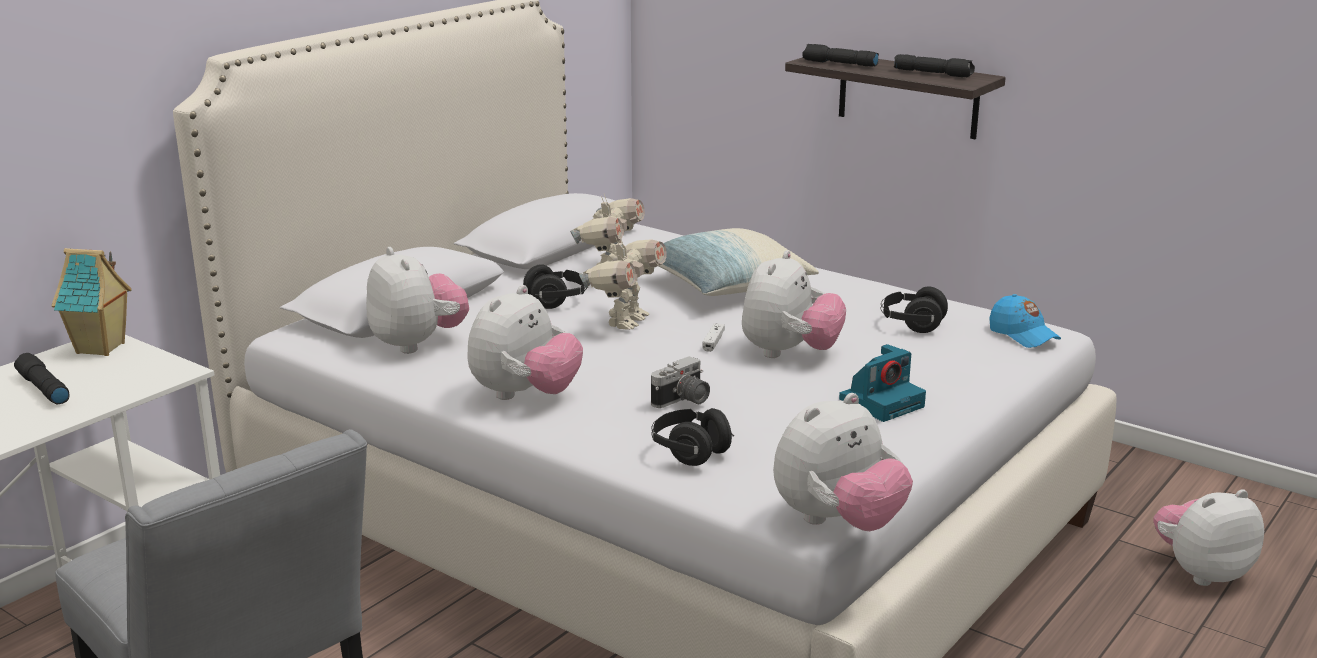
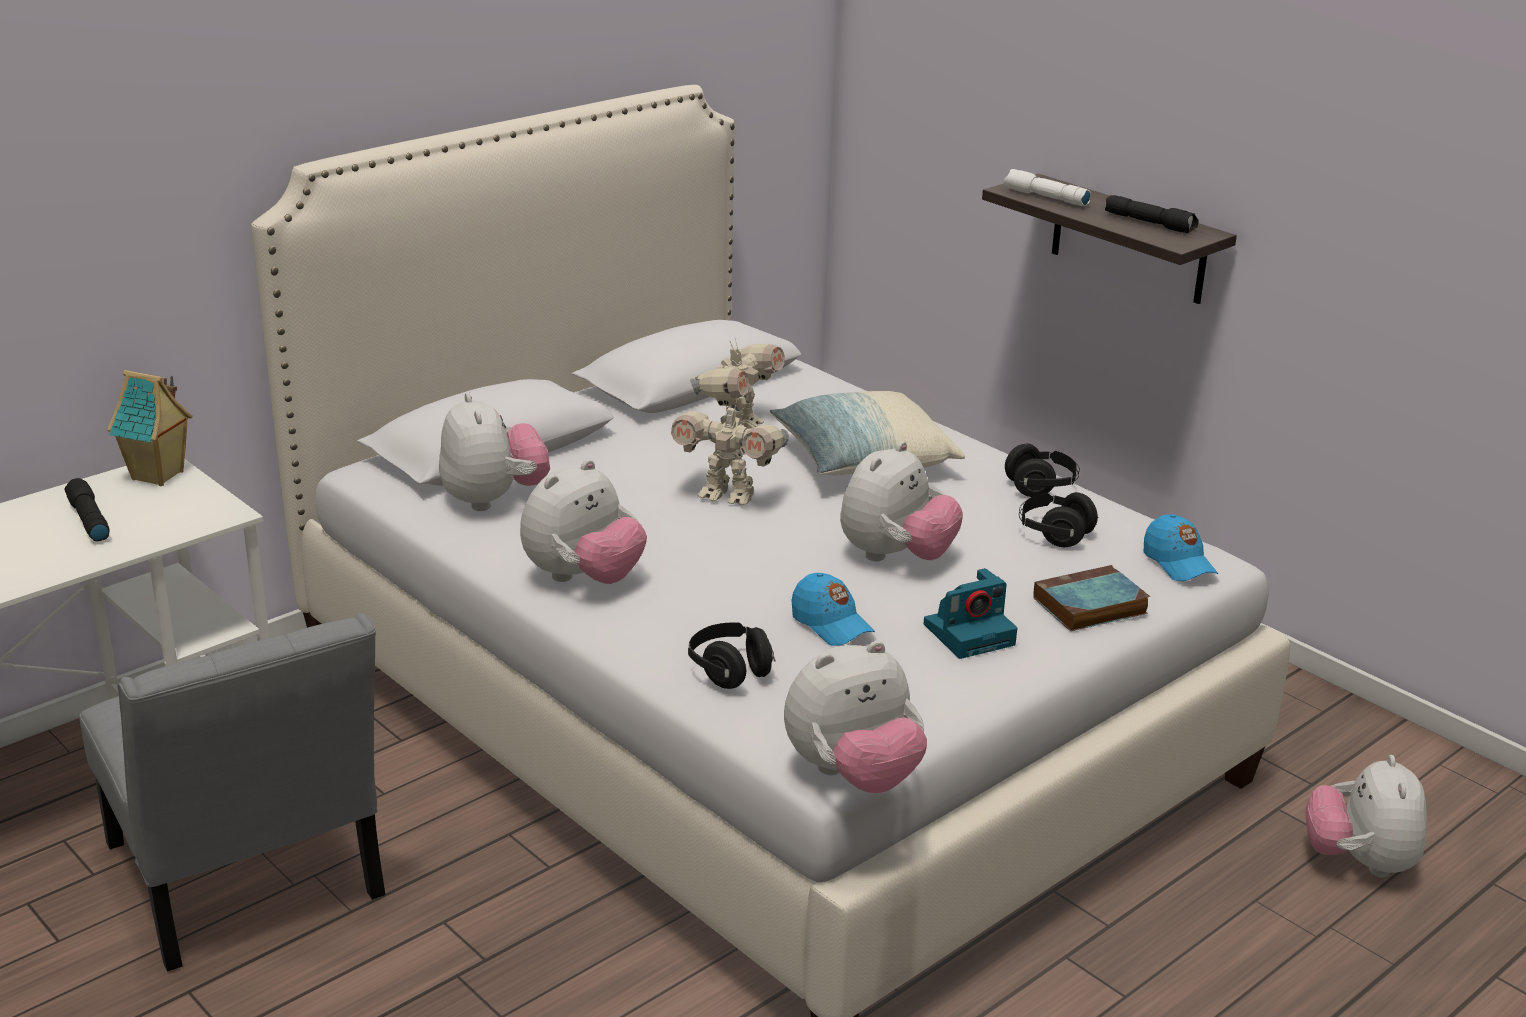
camera: 10 degrees right, 5 degrees up
(557, 301) = (664, 459): black headphones -> black headphones (1041, 487)
(625, 322) = (728, 495): toy robot -> toy robot turned 75 degrees clockwise
(683, 401) = (748, 607): camera -> none
(713, 342) = (815, 533): white game controller -> none
(762, 407) = (831, 624): none -> blue cap
(839, 64) = (1045, 197): black flashlight -> white flashlight
(969, 372) = (1088, 606): none -> book
(1201, 572) = (1359, 862): plush toy -> plush toy turned 75 degrees counterclockwise

